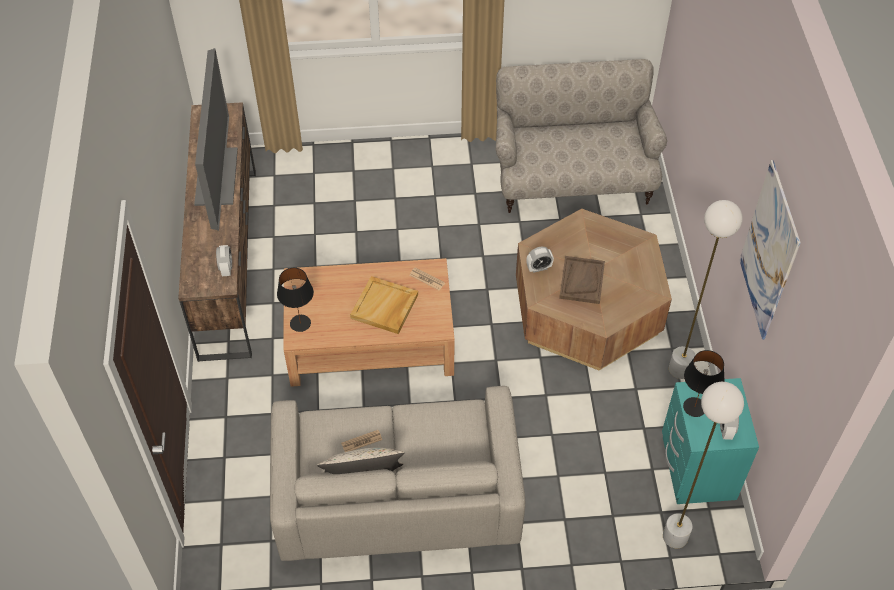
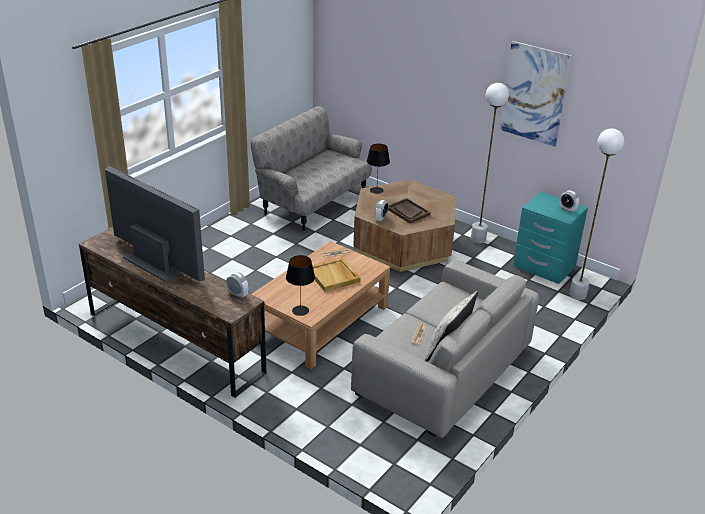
camera: 50 degrees left, 20 degrees down
(694, 407) = (544, 210): black table lamp -> black table lamp (376, 190)

